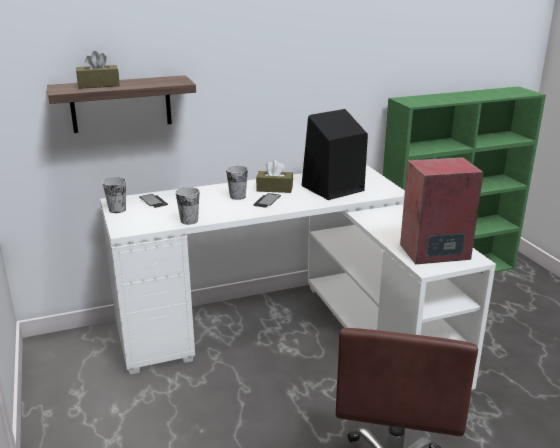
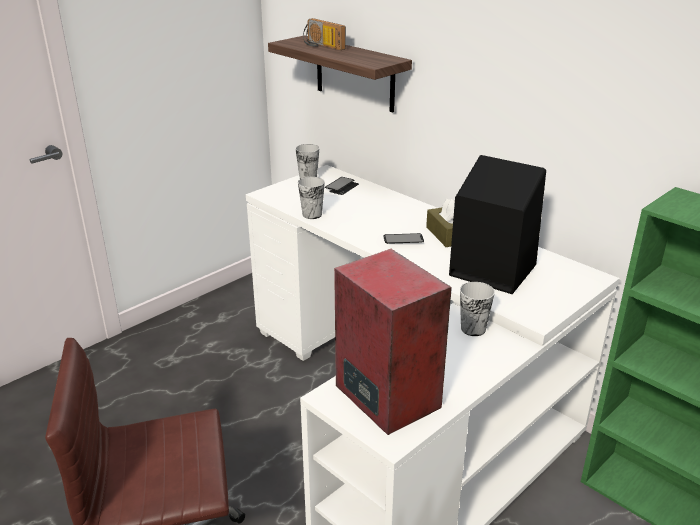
camera: 65 degrees right, 5 degrees up
(98, 85) = (321, 46): brown tissue box -> radio
(237, 196) = (399, 221): cup -> cup (473, 329)

